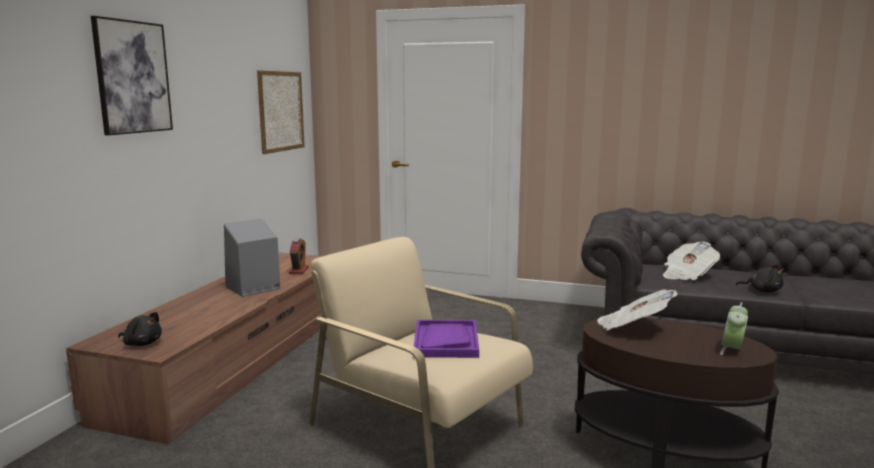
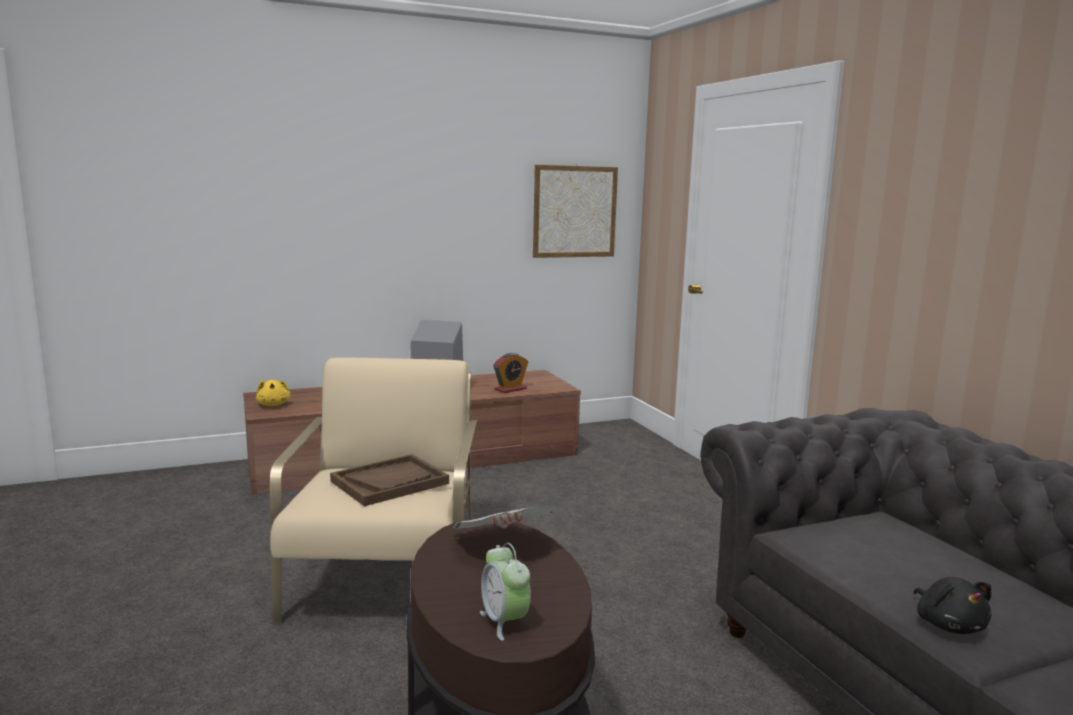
camera: 50 degrees right, 0 degrees up
(132, 77) = (347, 170): picture -> none
(142, 343) = (274, 404): black plush toy -> yellow plush toy
(446, 341) = (390, 482): purple tray -> brown tray
(687, 275) = (889, 550): newspaper -> none
(732, 350) = (504, 622): alarm clock -> alarm clock turned 105 degrees counterclockwise

